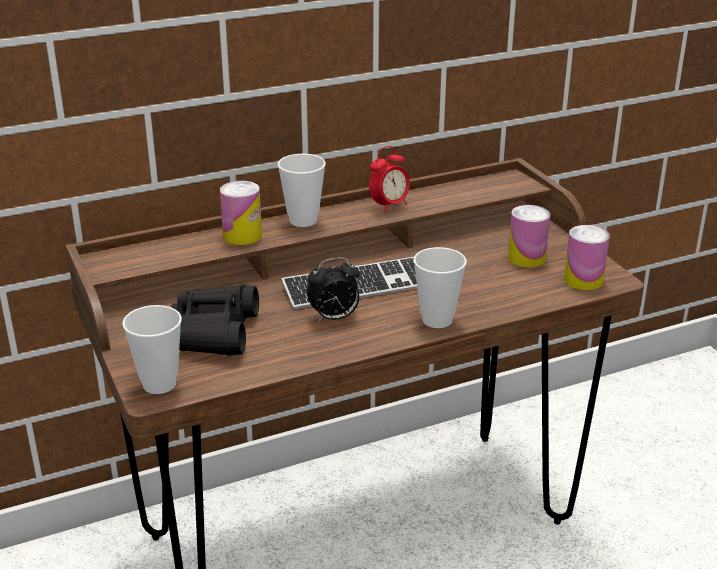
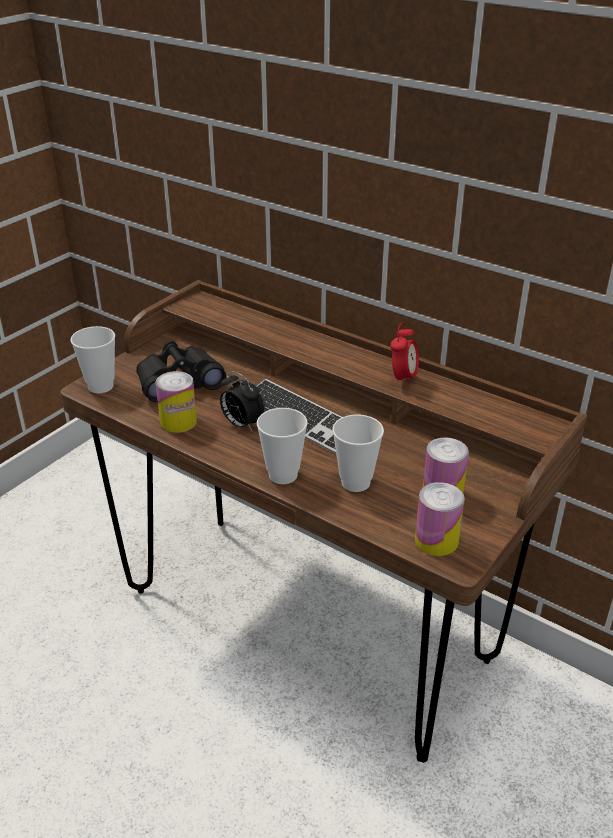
camera: 60 degrees right, 5 degrees up
(242, 236) = (280, 334): can -> can (178, 422)
(303, 220) = (332, 350): cup -> cup (355, 482)
(389, 206) = (403, 378): alarm clock -> alarm clock turned 90 degrees counterclockwise

